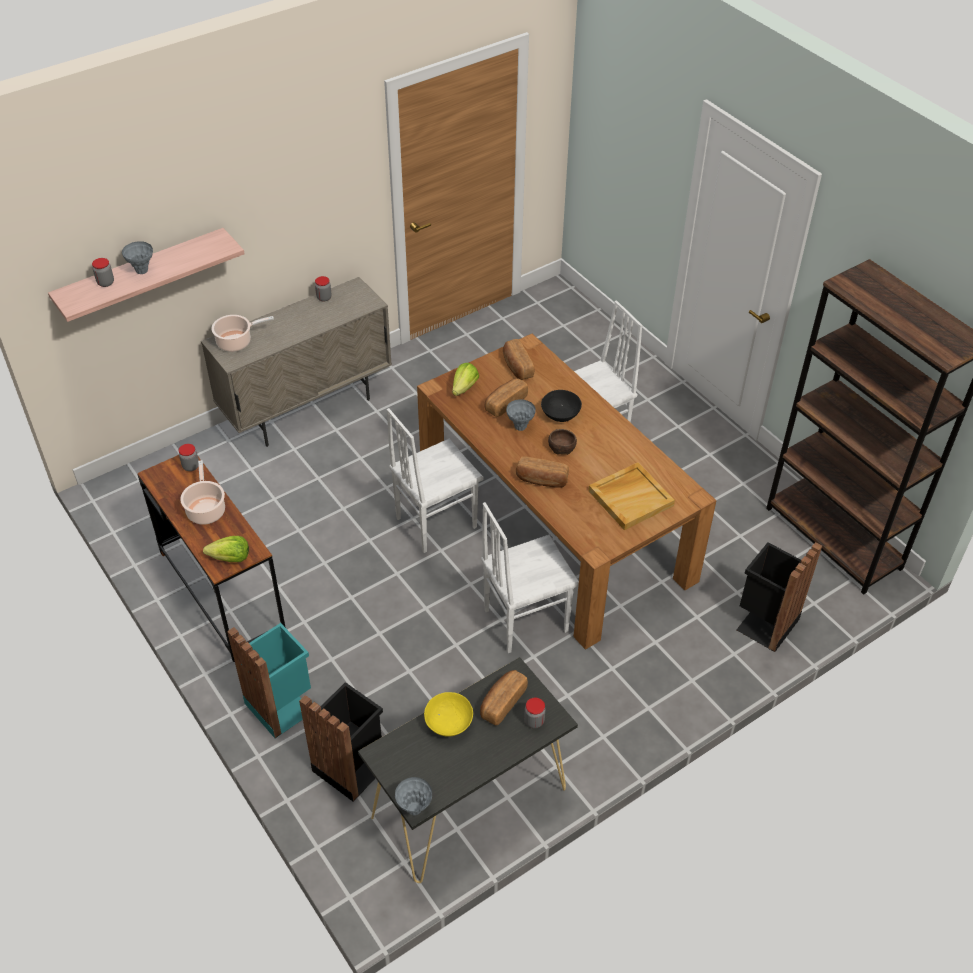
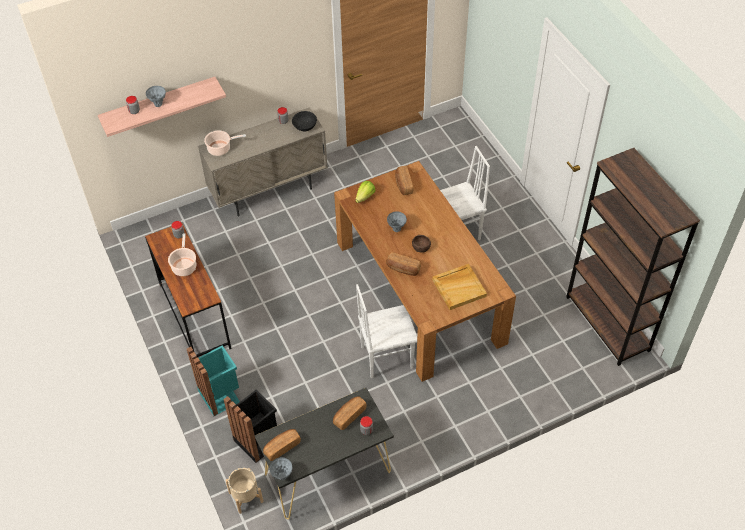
camera: 10 degrees right, 5 degrees up
(230, 558) = (194, 301): lettuce -> none
(346, 857) = (246, 497): none -> beige planter
(435, 522) = (340, 282): white chair -> none
(449, 723) = (313, 424): yellow bowl -> none
(505, 403) = (390, 211): bread -> bread (282, 447)
(560, 414) = (425, 223): black bowl -> black bowl (305, 126)
(764, 623) = (545, 378): black trash can -> none

